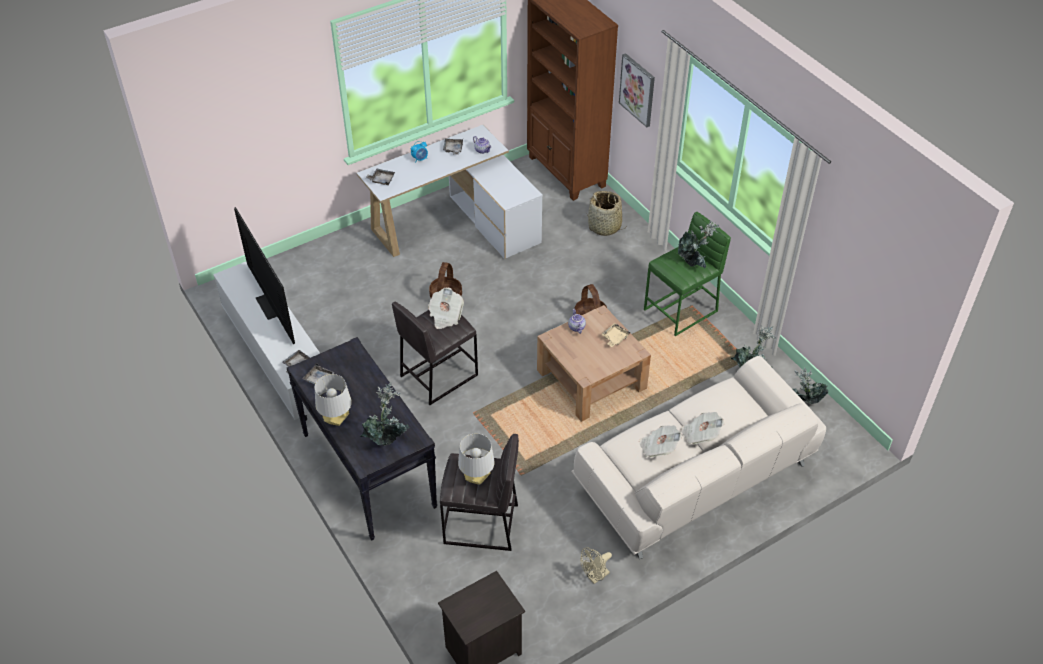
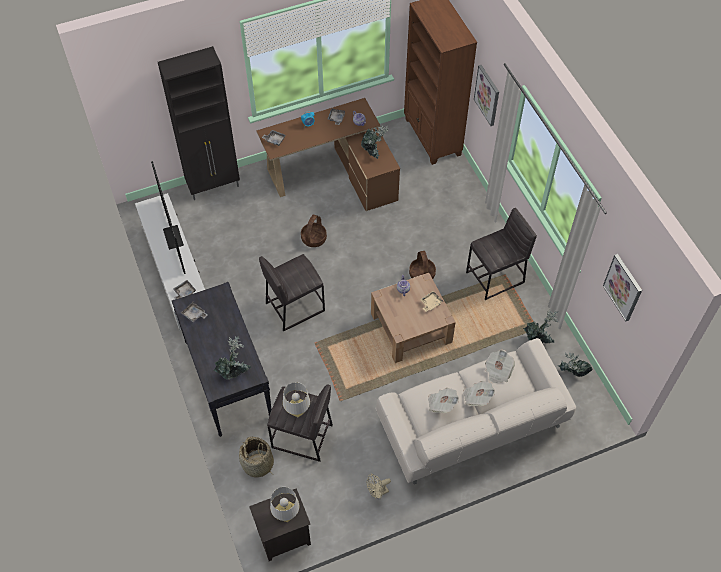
camera: 10 degrees right, 10 degrees up
(307, 255) = (214, 186): none -> black cabinet
(336, 419) = (200, 350): grey table lamp -> grey table lamp (286, 514)
(445, 316) = (301, 268): newspaper -> newspaper (498, 371)
(457, 224) = (335, 174): white desk -> brown desk
(604, 226) = (452, 192): basket -> basket (258, 464)
(681, 310) = (496, 277): green stool -> grey stool
(694, 262) = (506, 248): potted plant -> potted plant (373, 152)
(862, 259) = (623, 287): none -> picture

